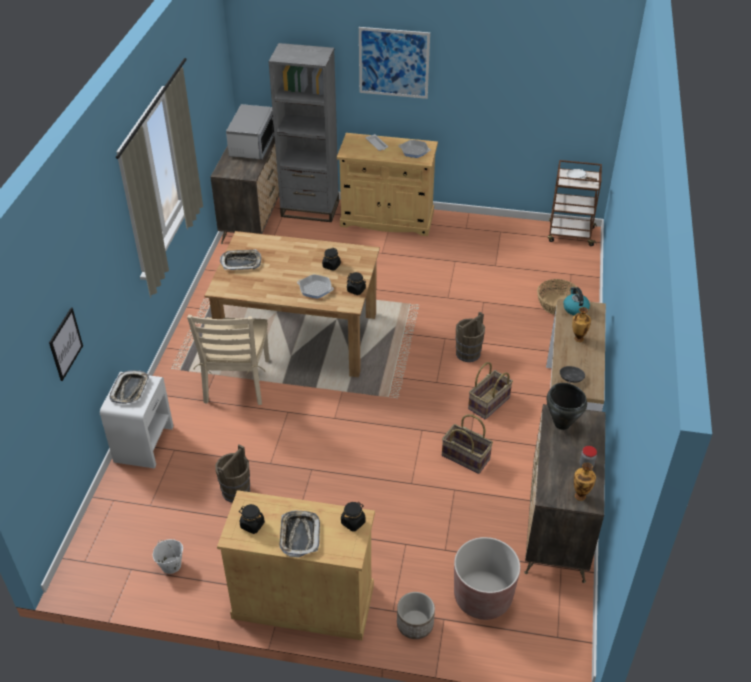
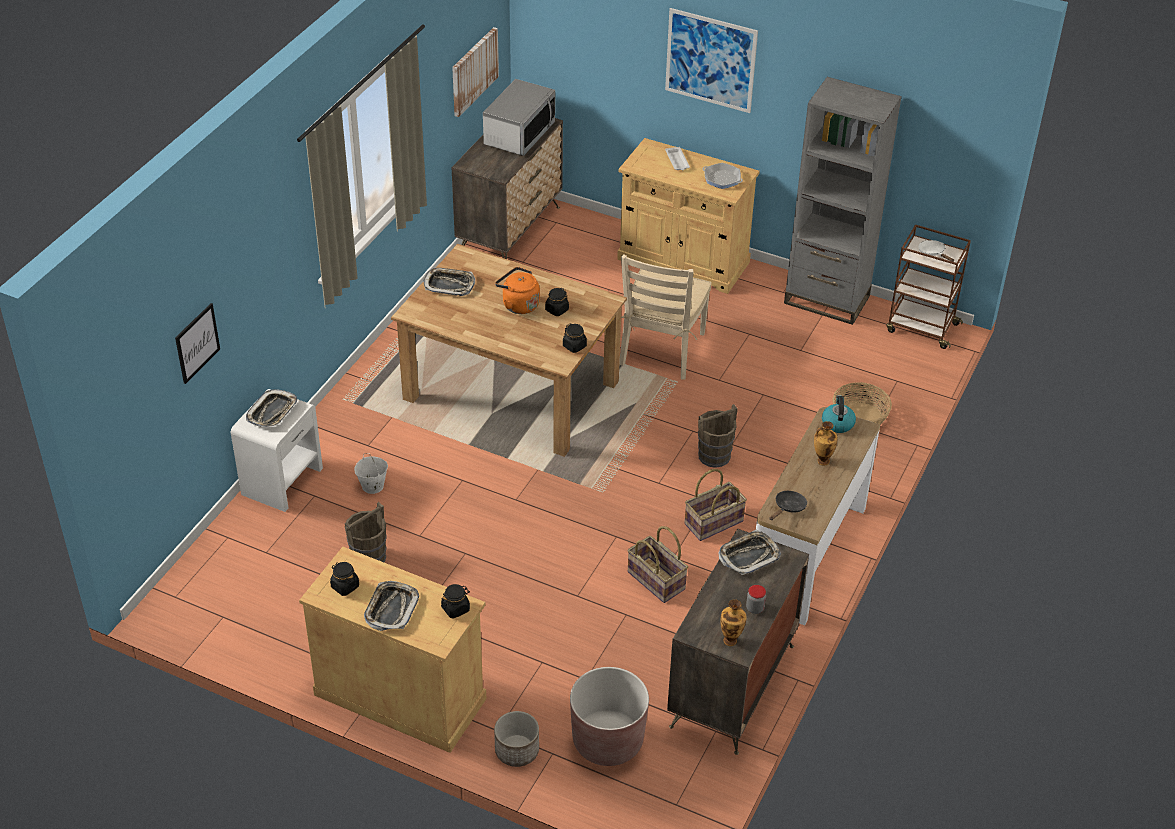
camera: 15 degrees right, 0 degrees up
(171, 565) = (267, 623): white bucket -> white bucket (372, 486)
(214, 100) = (474, 71): none -> picture
(237, 382) = (415, 431): beige chair -> beige chair (662, 349)
(300, 267) = (518, 304): none -> orange kettle
(310, 209) = (587, 229): grey bookcase -> grey bookcase (826, 300)
(315, 289) = (525, 335): frying pan -> none
(562, 423) = (749, 556): black cooking pot -> tray

